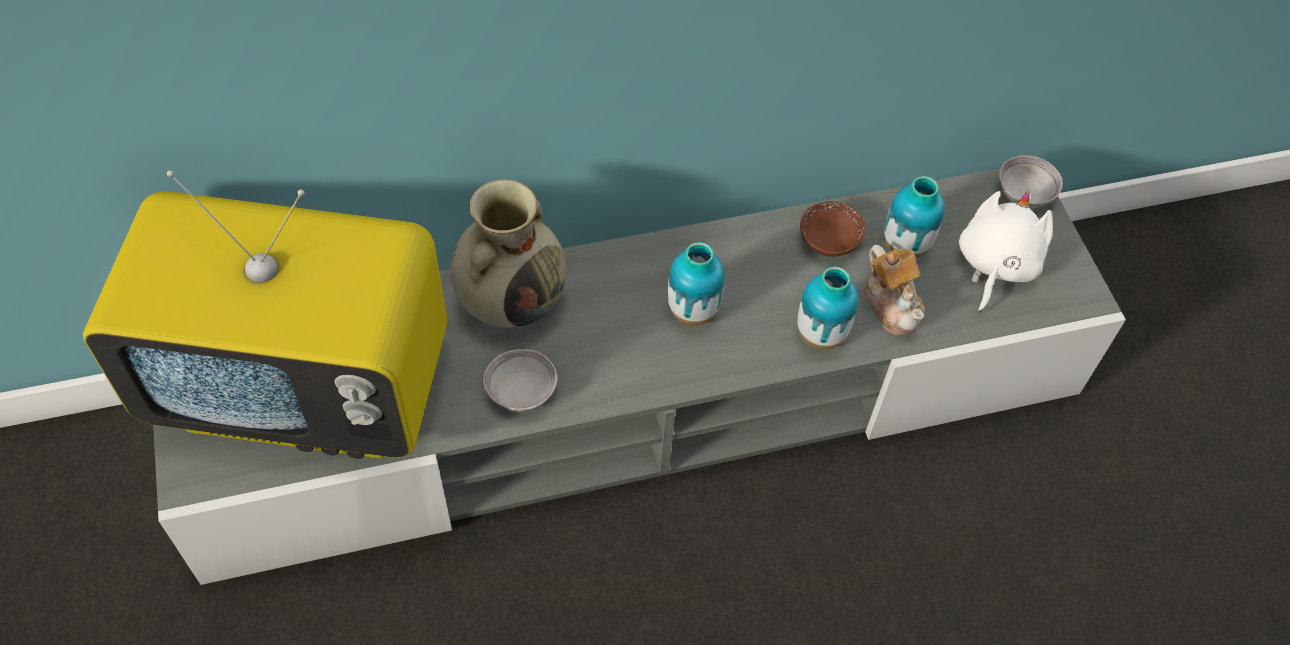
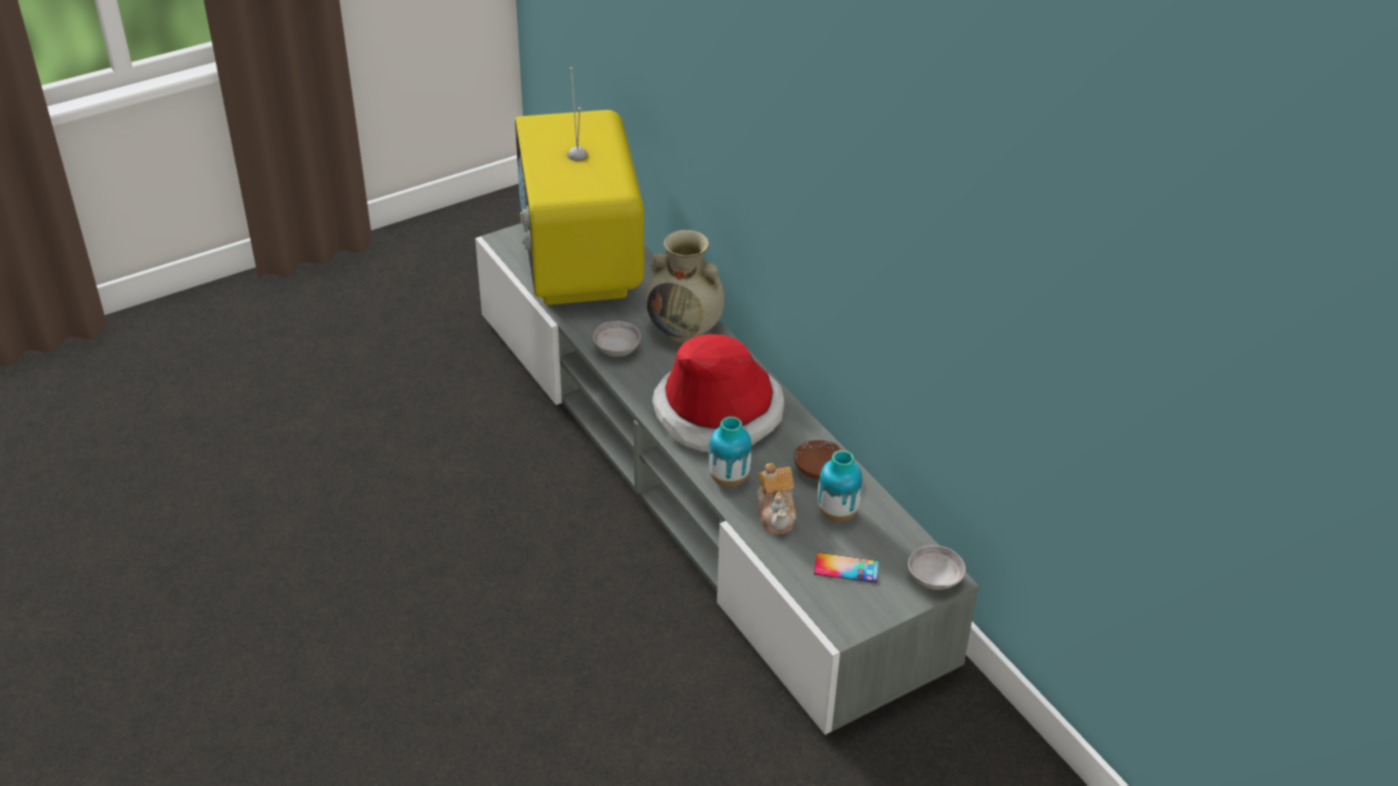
camera: 75 degrees right, 15 degrees down
(692, 311) = (718, 412): vase -> hat
(892, 304) = (776, 513): teapot -> teapot turned 60 degrees counterclockwise
(994, 265) = (846, 568): white plush toy -> phone

